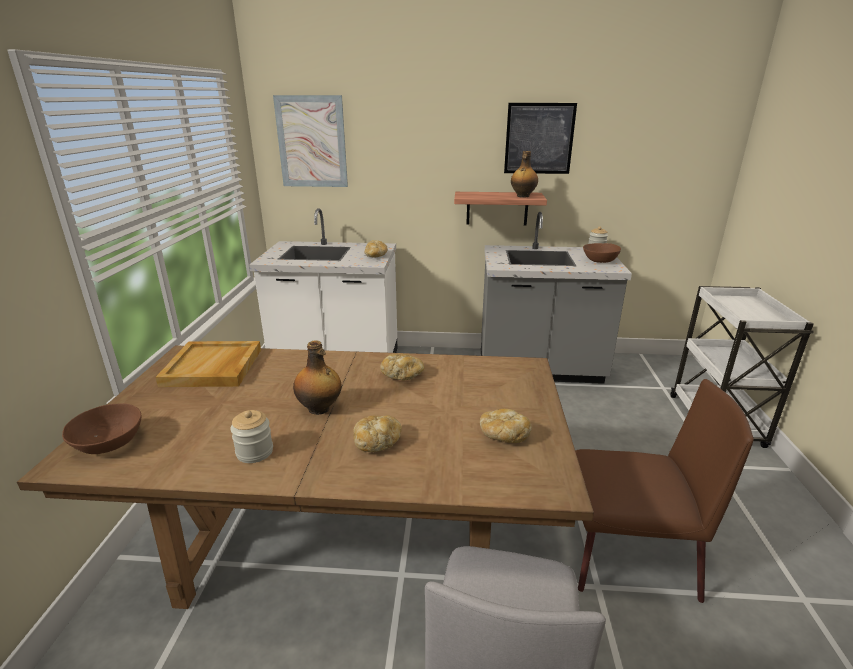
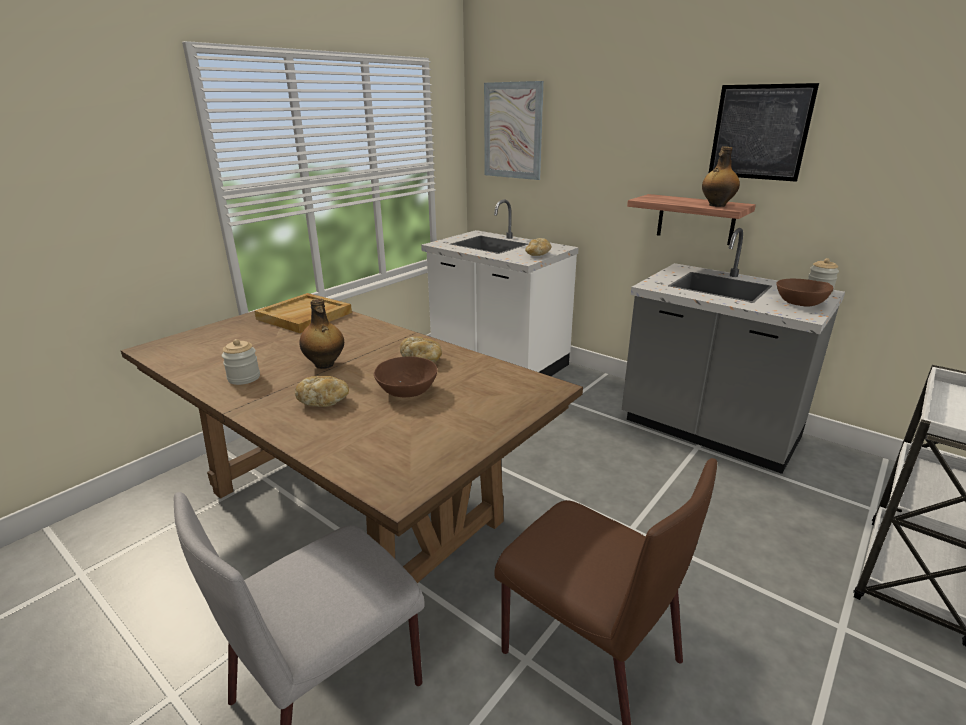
camera: 35 degrees right, 0 degrees up
(110, 443) = (184, 345): brown bowl -> brown bowl (407, 391)
(503, 436) = (424, 434): bread -> none

